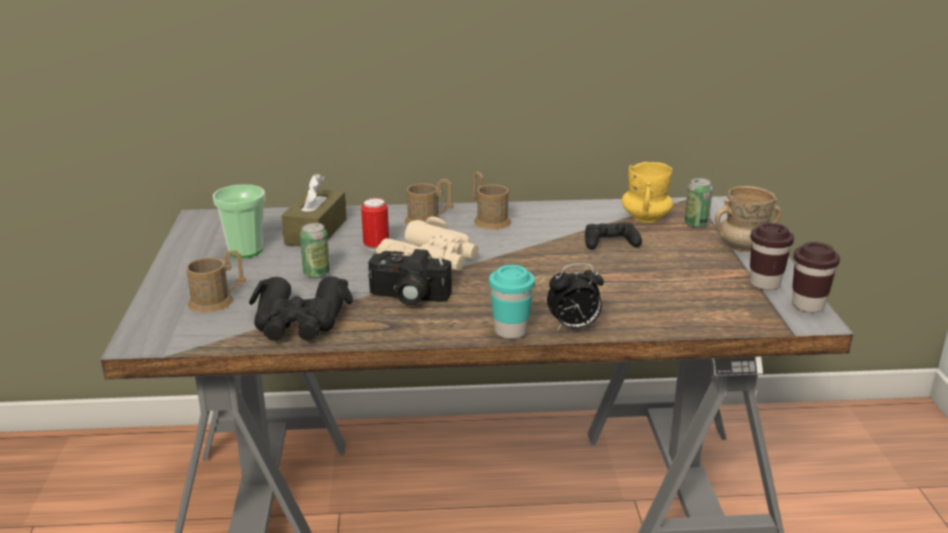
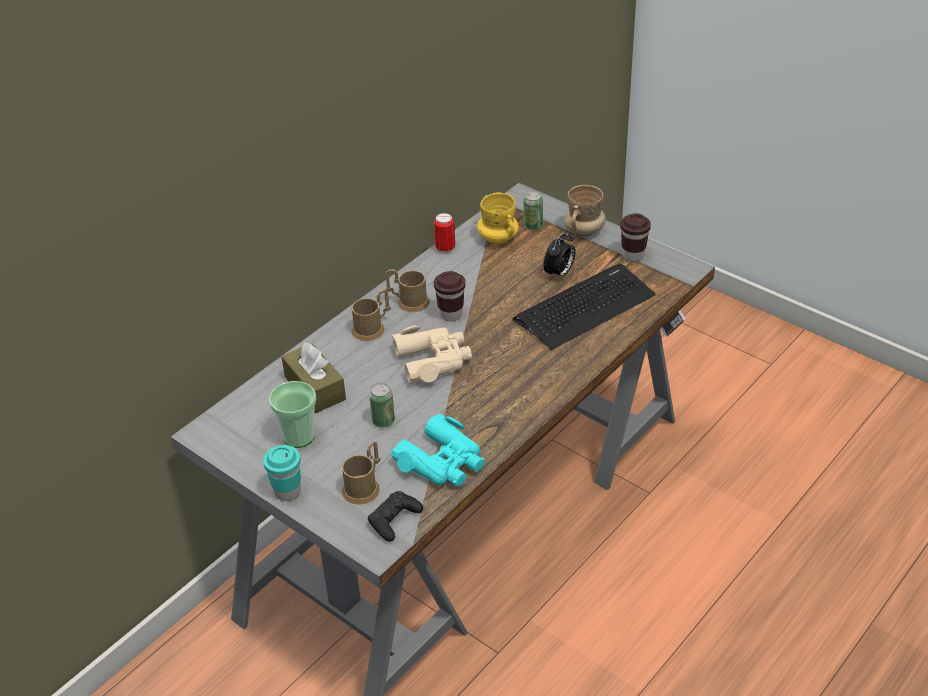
camera: 45 degrees left, 15 degrees up
(299, 322) = (443, 462): black binoculars -> turquoise binoculars
(376, 247) = (379, 373): can -> can (445, 248)
(407, 297) = (470, 399): camera -> none
(510, 331) = (564, 382): turquoise cup -> turquoise cup (287, 492)
(573, 327) = (590, 356): alarm clock -> alarm clock (559, 274)
(610, 242) = (510, 274): black game controller -> black game controller (394, 520)
(638, 294) = (584, 307): none -> keyboard
(807, 306) = (672, 259): brown cup -> brown cup (451, 314)

